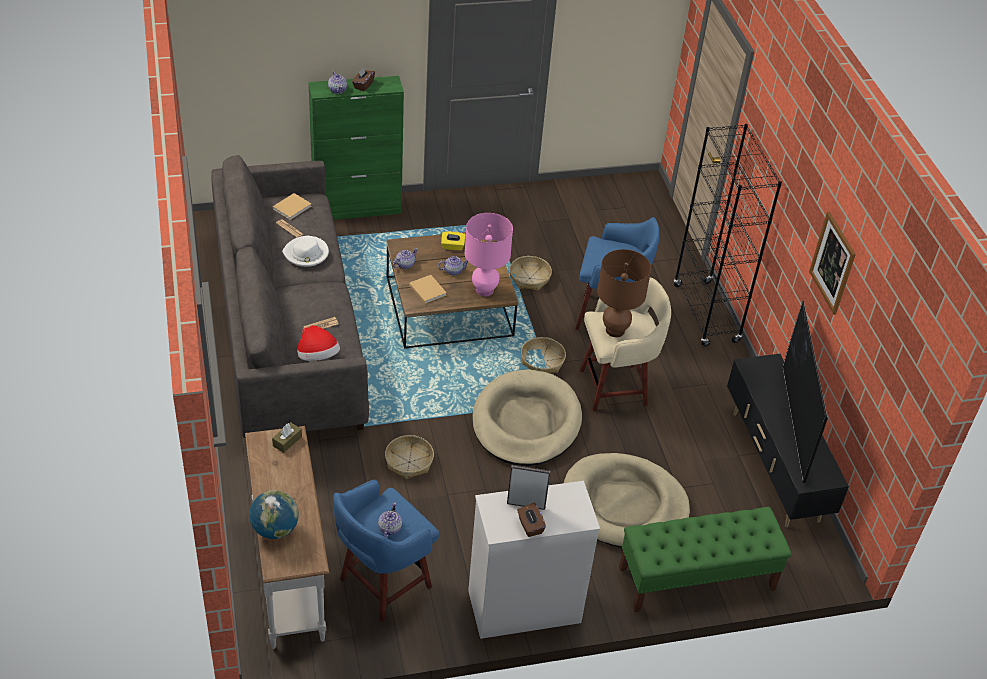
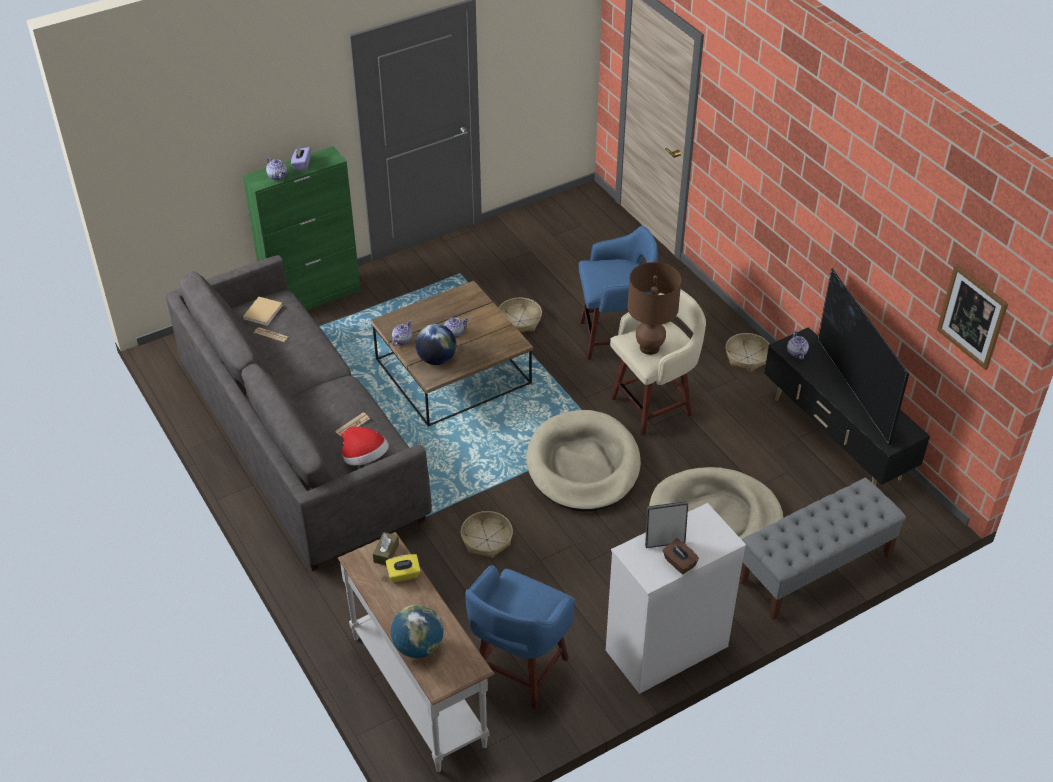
camera: 15 degrees left, 0 degrees up
(306, 254) = (301, 356): white hat -> none
(363, 85) = (301, 165): brown tissue box -> purple tissue box
(389, 528) = (526, 610): teapot -> teapot (796, 353)
(427, 289) = (436, 359): beige book -> globe
(452, 246) = (441, 309): yellow tissue box -> yellow tissue box (404, 575)
(484, 290) = (494, 344): pink table lamp -> none
(542, 361) = (570, 400): basket -> basket (747, 357)
(696, 579) = (814, 569): green bench -> grey bench
(706, 314) = (704, 310): black bookcase -> none
(832, 263) = (859, 222): picture -> picture (972, 316)

